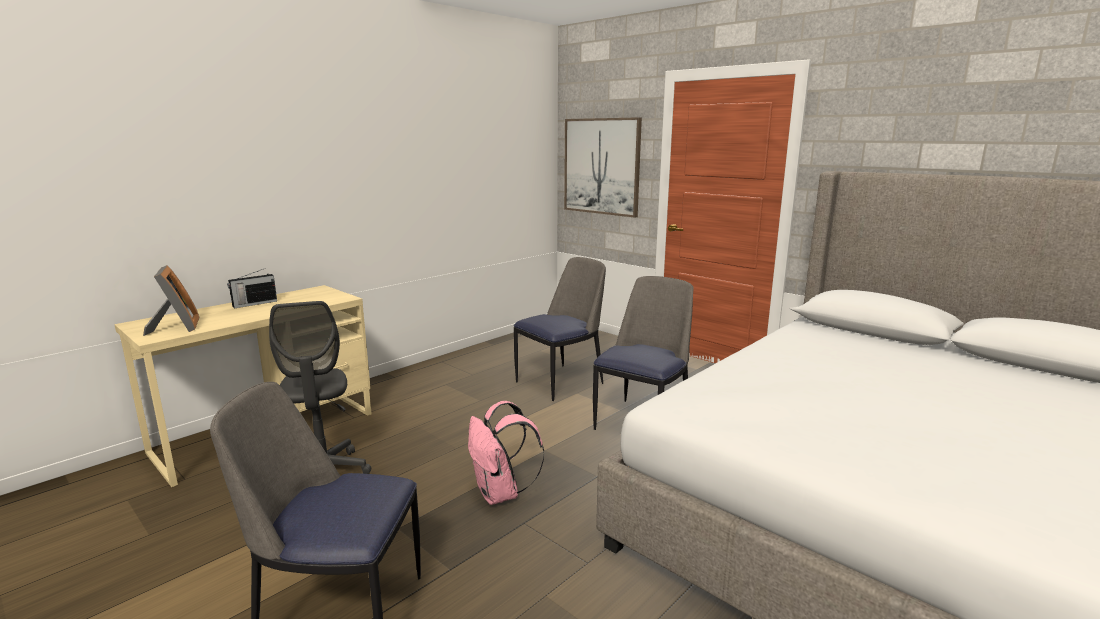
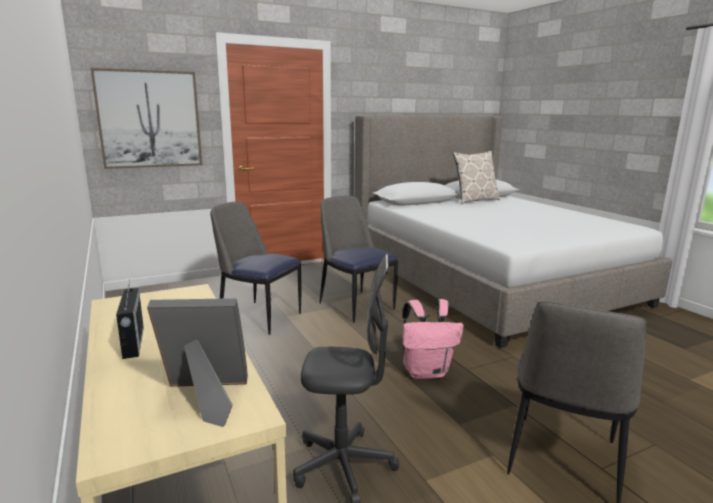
camera: 70 degrees left, 0 degrees up
(561, 382) = (258, 317): chair -> chair turned 45 degrees counterclockwise
(992, 365) = (474, 200): none -> pillow

